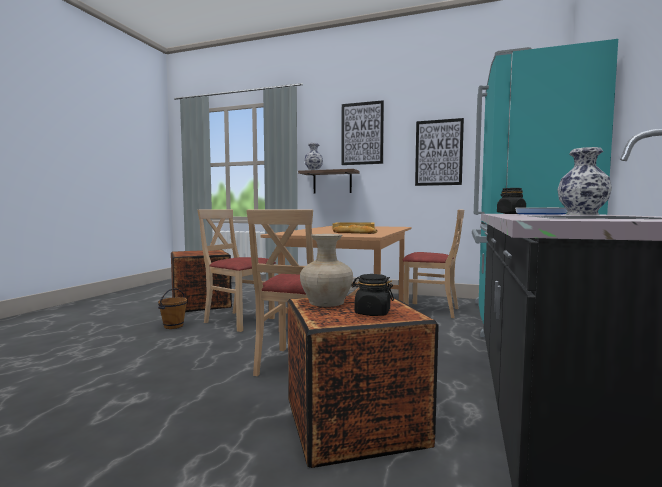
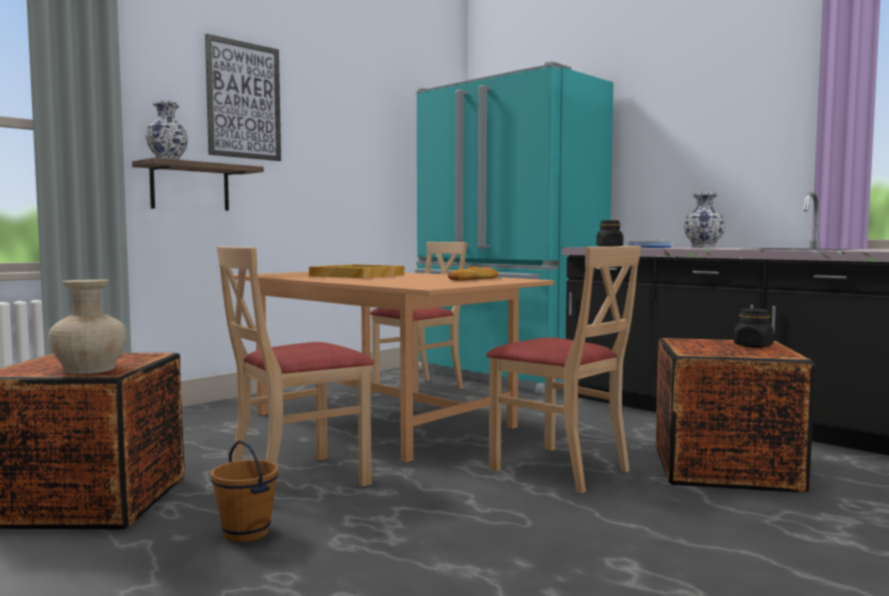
camera: 65 degrees left, 0 degrees up
(326, 302) = (703, 350): beige vase -> beige vase (89, 370)
(438, 153) = (353, 154): picture -> none

